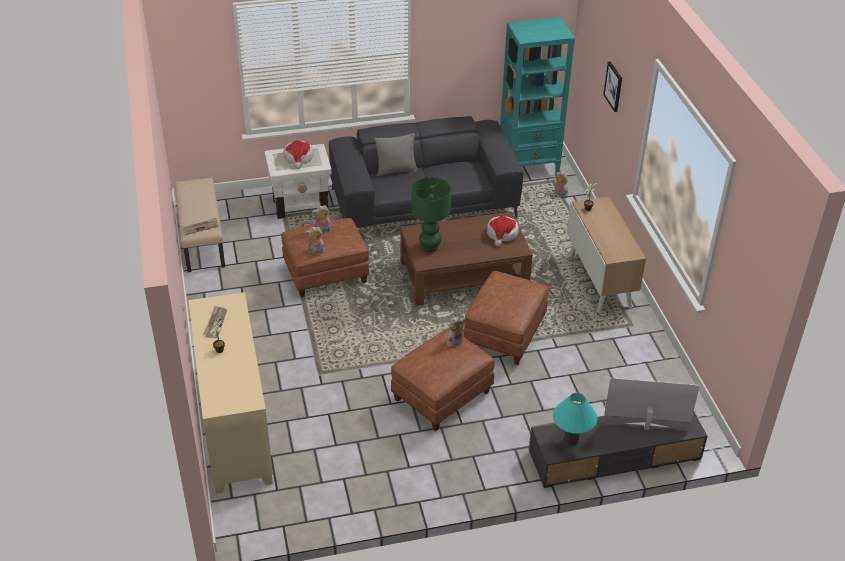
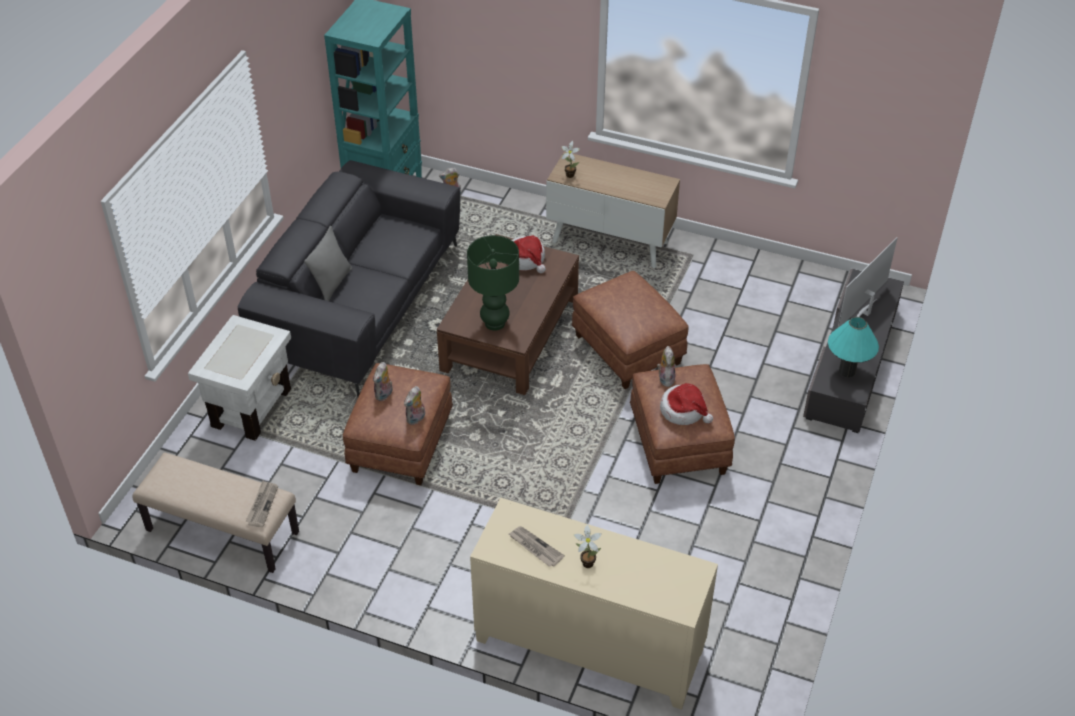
camera: 55 degrees left, 5 degrees up
(298, 158) = (238, 348): hat -> hat (684, 411)
(613, 86) = (502, 33): picture -> none

